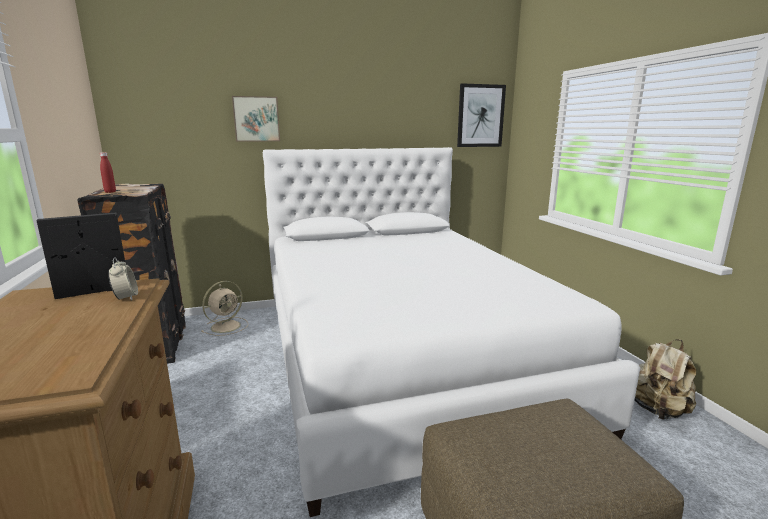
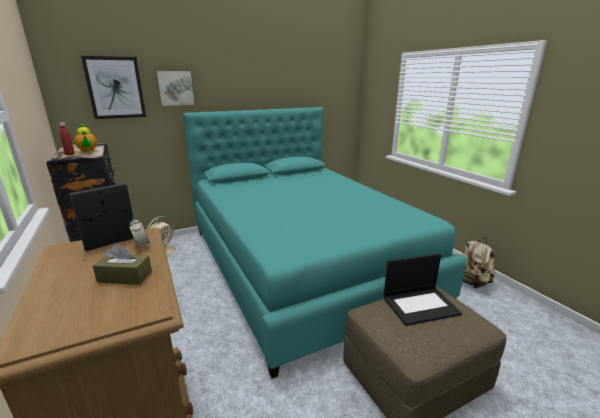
camera: 10 degrees left, 5 degrees up
(74, 332) = (125, 277): none -> brown tissue box
(134, 189) = (88, 150): none -> teapot
(402, 357) = (303, 262): white bed -> turquoise bed
(480, 116) = (341, 82): picture -> picture (115, 88)
(542, 430) = (421, 305): none -> laptop

